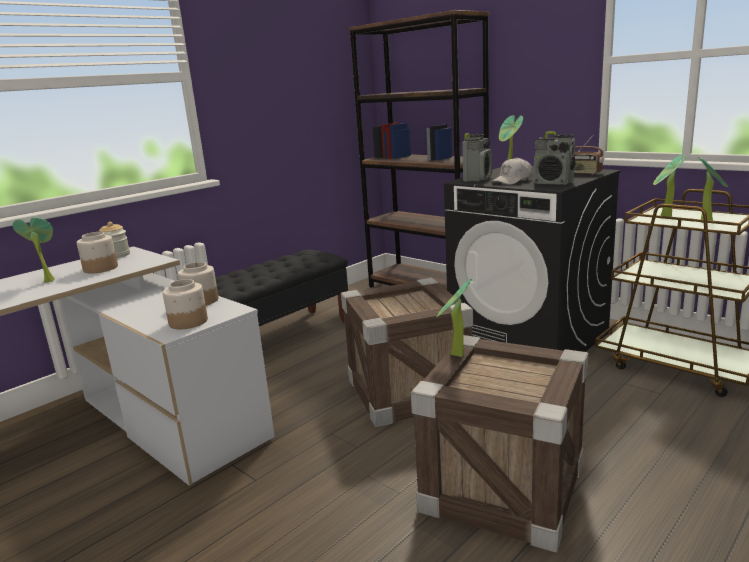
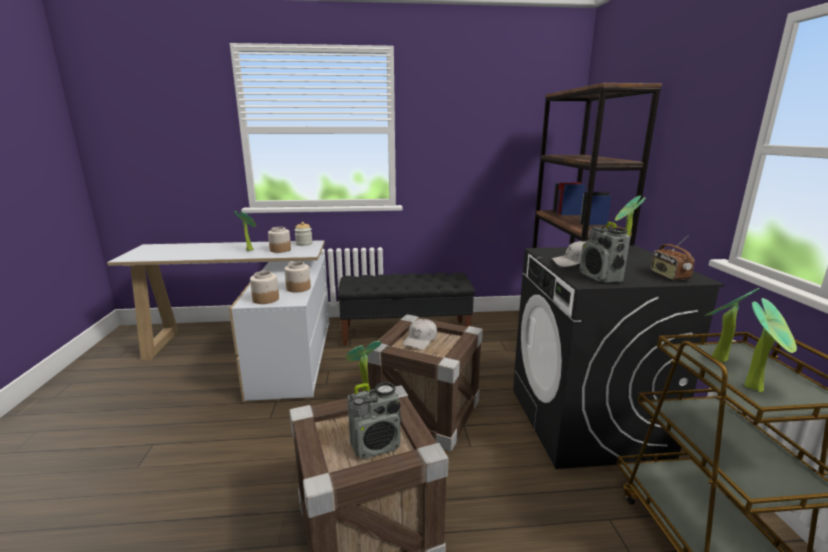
camera: 40 degrees right, 0 degrees up
(394, 306) = (420, 340): none -> white cap
(477, 179) = (557, 252): radio -> radio (376, 445)

